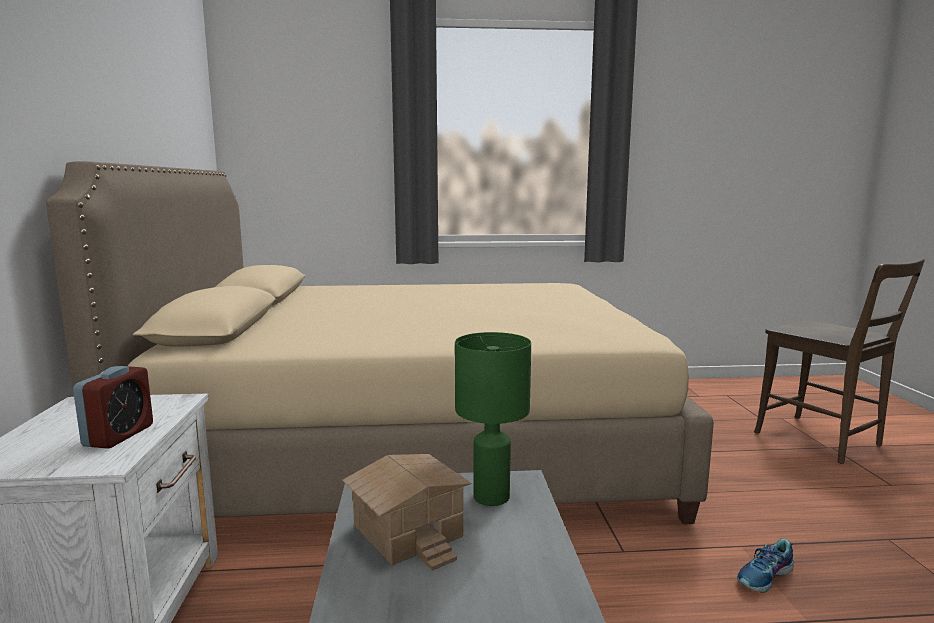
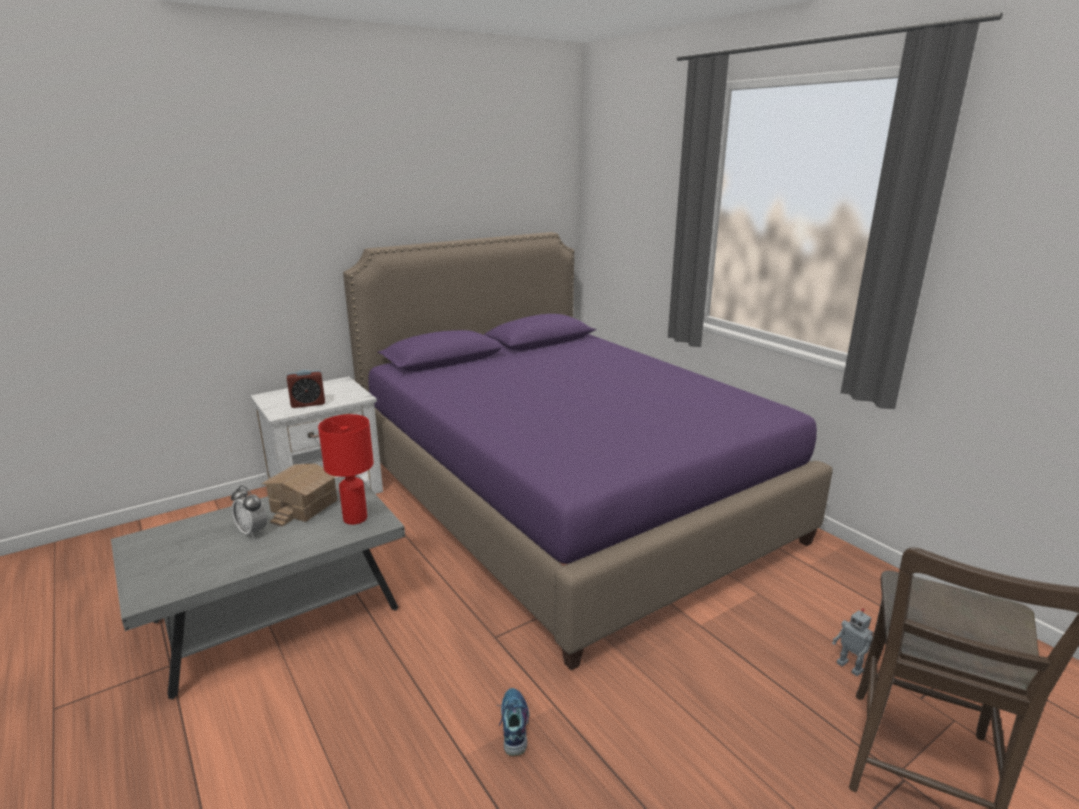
camera: 60 degrees right, 10 degrees up
(413, 447) = (565, 498): beige bed -> purple bed
(446, 593) = (252, 531): none -> alarm clock
(492, 497) = (355, 519): green table lamp -> red table lamp
(726, 425) = (850, 667): none -> toy robot
(765, 577) = (513, 726): shoe -> shoe turned 60 degrees clockwise

